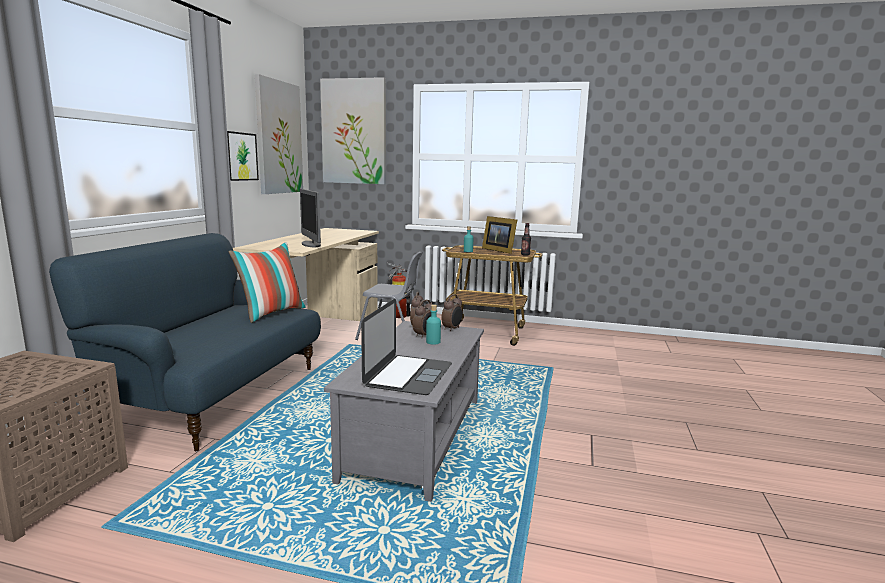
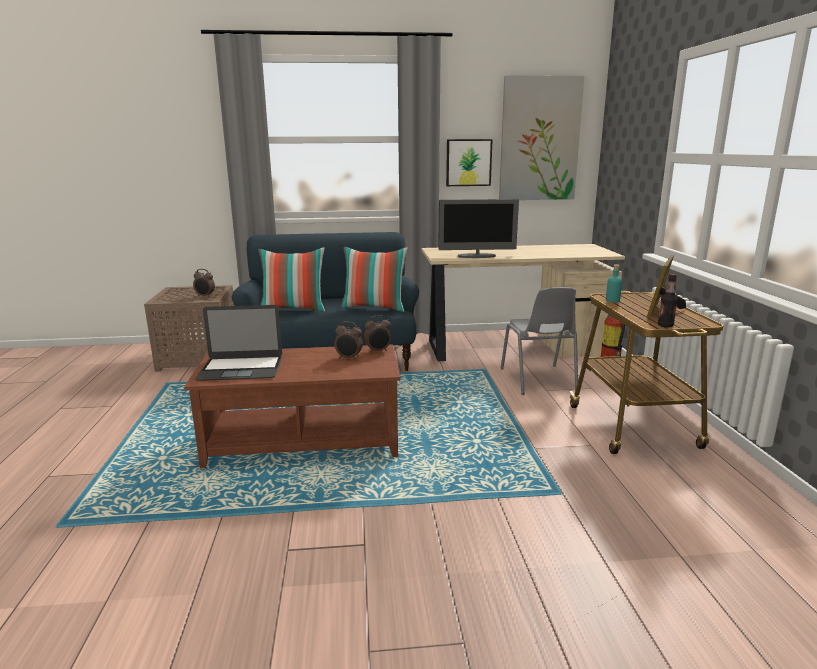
camera: 70 degrees right, 5 degrees up
(206, 340) = (294, 309): none -> pillow
(311, 244) = (477, 256): monitor -> monitor turned 135 degrees counterclockwise
(354, 132) = (629, 125): picture -> none
(414, 437) = (304, 441): grey coffee table -> brown coffee table
(433, 342) = (332, 363): turquoise bottle -> none
(452, 329) = (382, 364): alarm clock -> alarm clock (205, 296)

